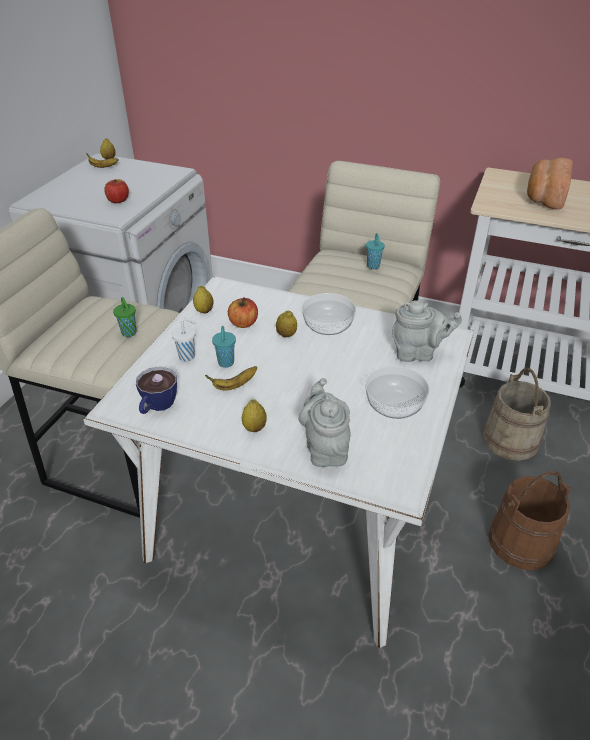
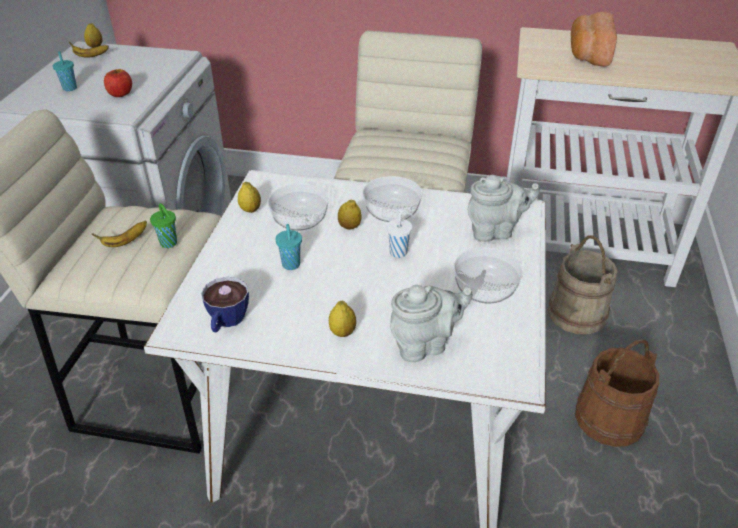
camera: 10 degrees left, 0 degrees up
(188, 356) = (246, 262): white cup -> white cup (399, 252)
(234, 385) = (307, 288): banana -> banana (125, 242)
(243, 323) = (298, 219): apple -> bowl
(325, 448) = (425, 344): grey teapot -> grey teapot turned 90 degrees clockwise
(373, 266) = (421, 143): turquoise cup -> turquoise cup (70, 89)

